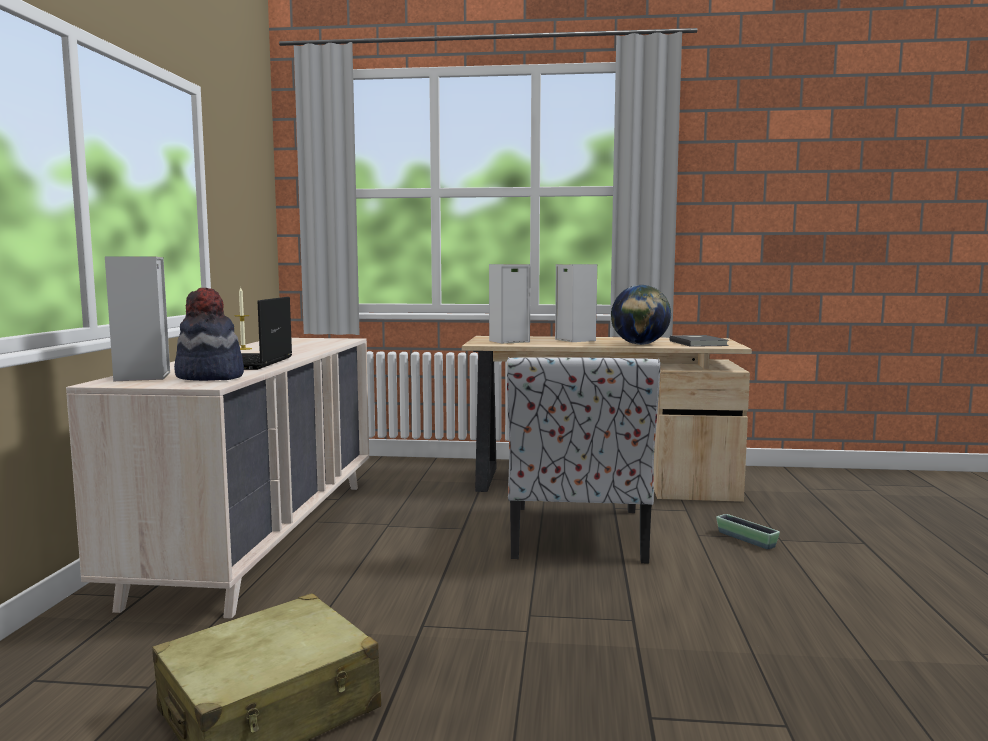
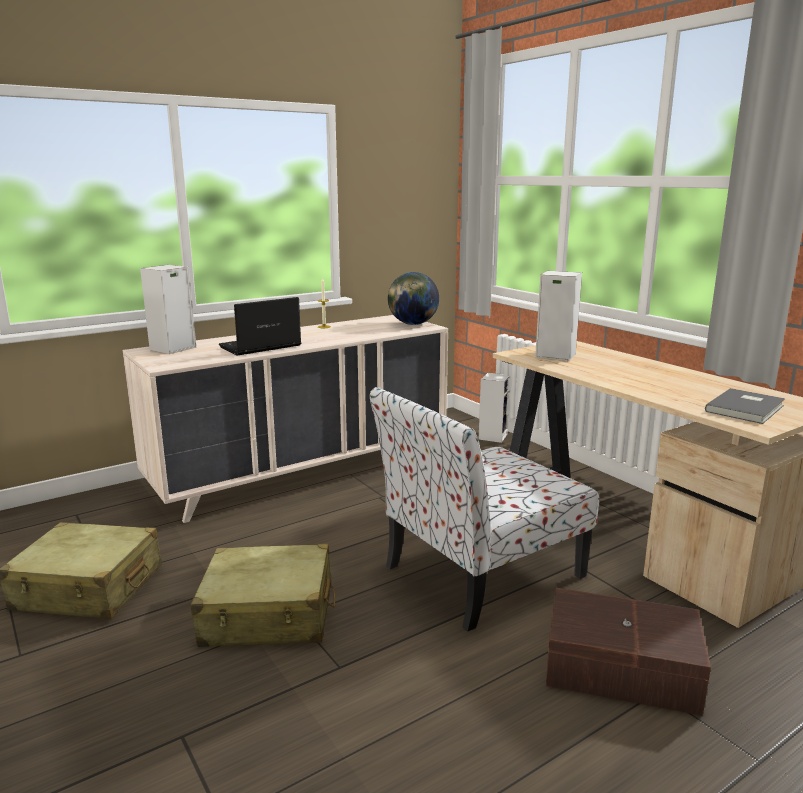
camera: 50 degrees right, 10 degrees up
(209, 377) = (189, 358): hat -> none
(506, 625) = (268, 614): none -> beige suitcase
(573, 340) = (626, 367): speaker -> speaker (492, 436)
(639, 344) = (661, 392): globe -> globe (413, 324)
(746, 539) = (619, 667): planter -> brown storage box

